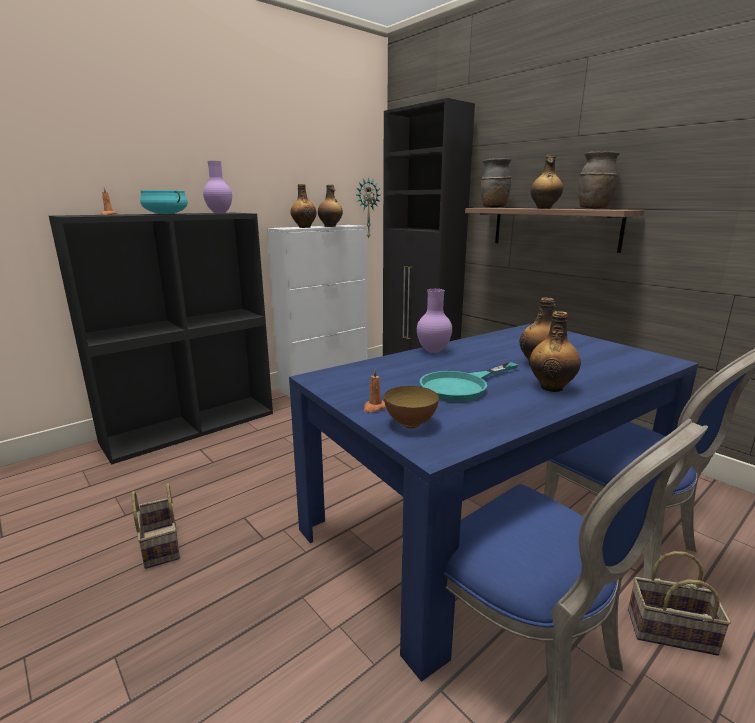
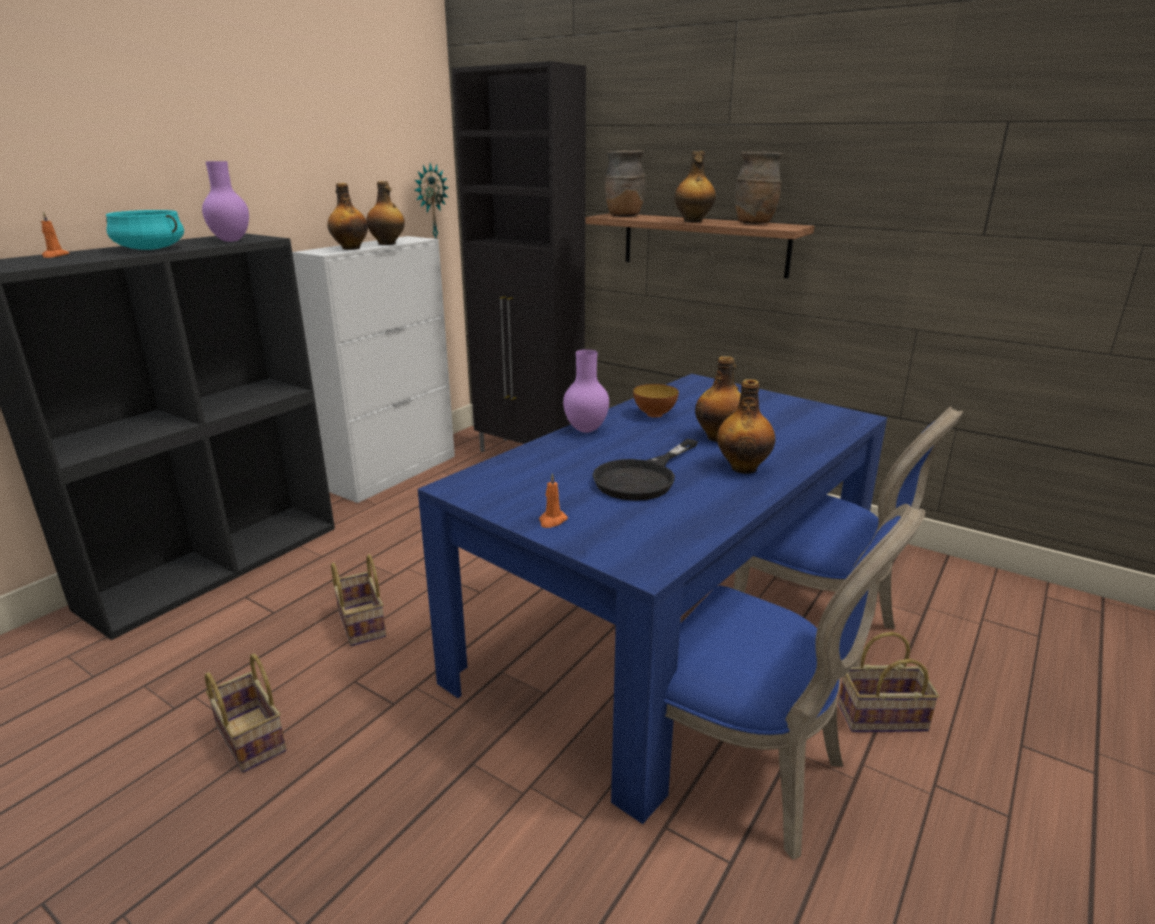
camera: 15 degrees left, 5 degrees up
(263, 478) = (360, 623): none -> basket
(410, 424) = (605, 536): bowl -> bowl (654, 414)
(462, 386) = (642, 478): turquoise frying pan -> black frying pan

